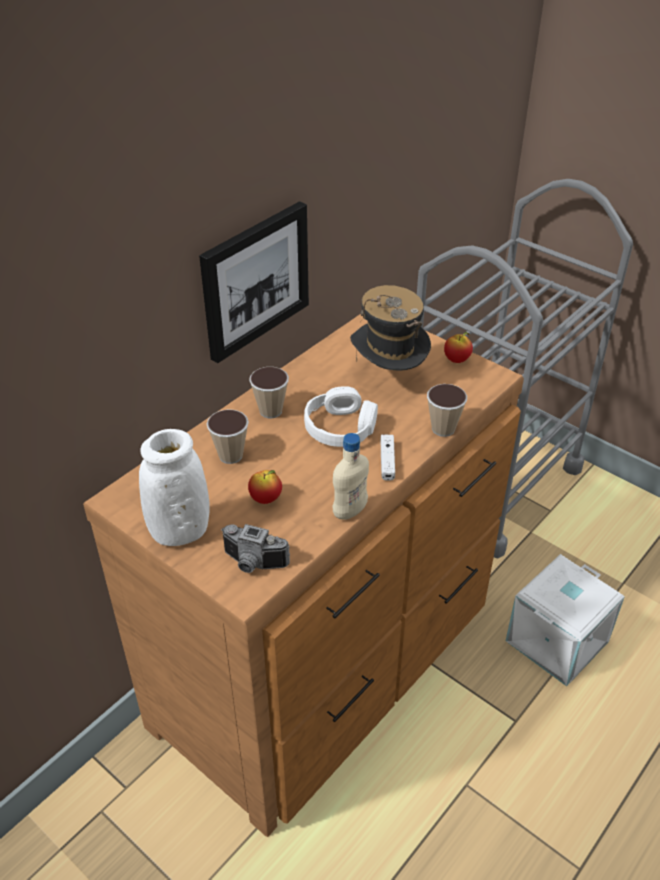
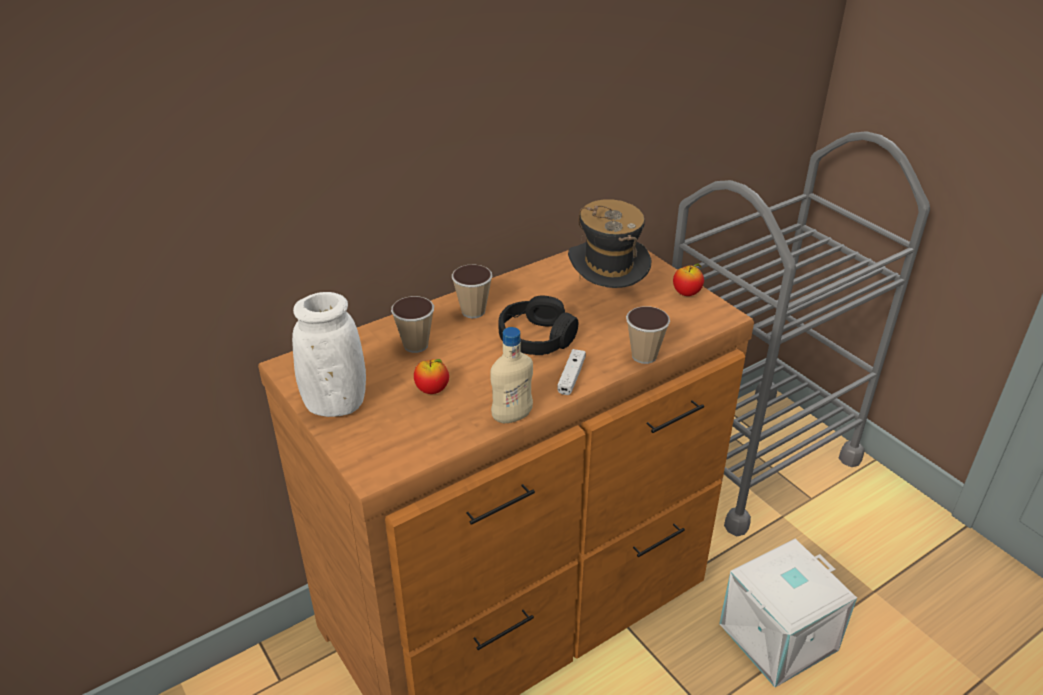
camera: 15 degrees right, 5 degrees down
(252, 564) = (392, 448): camera -> none
(254, 280) = (477, 175): picture -> none
(340, 428) = (536, 338): white headphones -> black headphones

